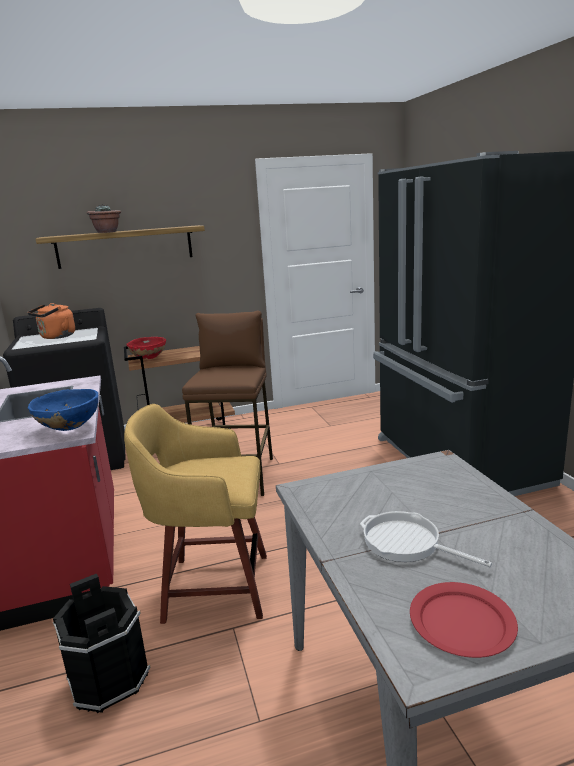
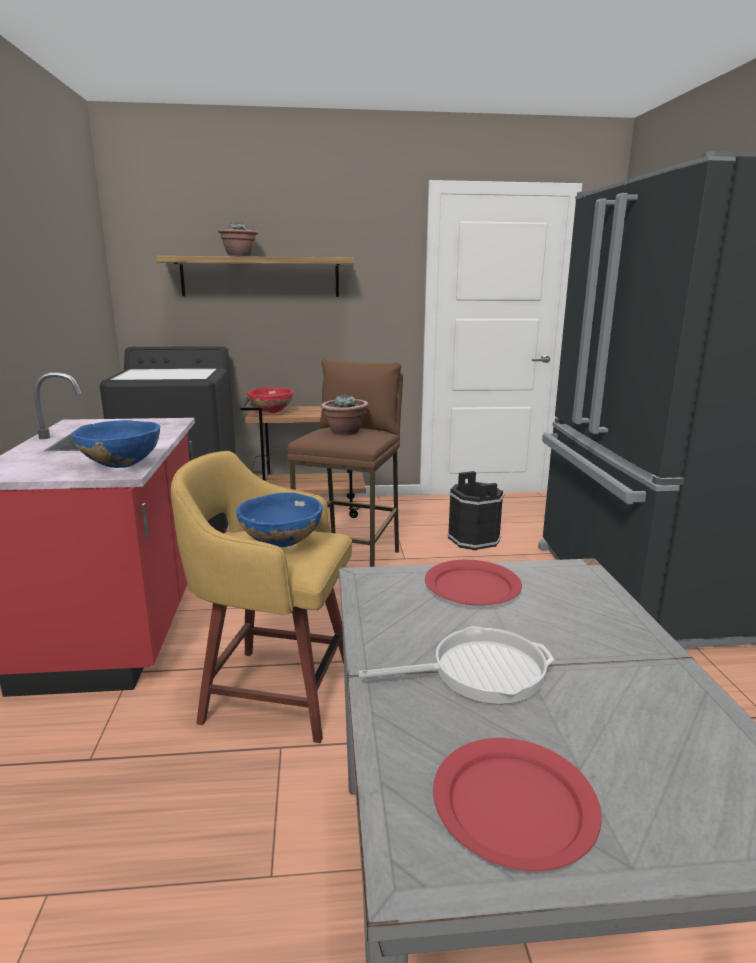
camera: 10 degrees right, 0 degrees up
(56, 337) = (165, 373): orange kettle -> none
(109, 677) = (114, 777): black bucket -> black bucket (474, 539)
(211, 472) = (281, 544): none -> blue bowl
(224, 371) = (344, 432): none -> potted plant
(375, 484) = (472, 586): none -> red plate
(406, 543) = (479, 672): frying pan -> frying pan turned 120 degrees clockwise

